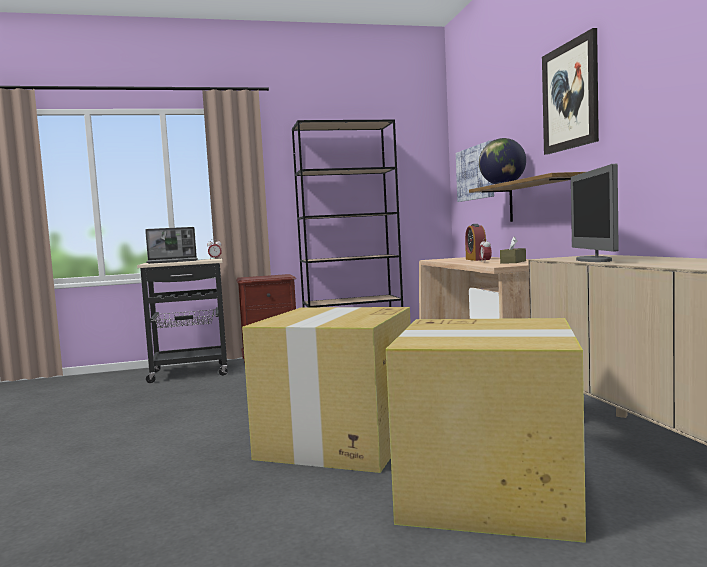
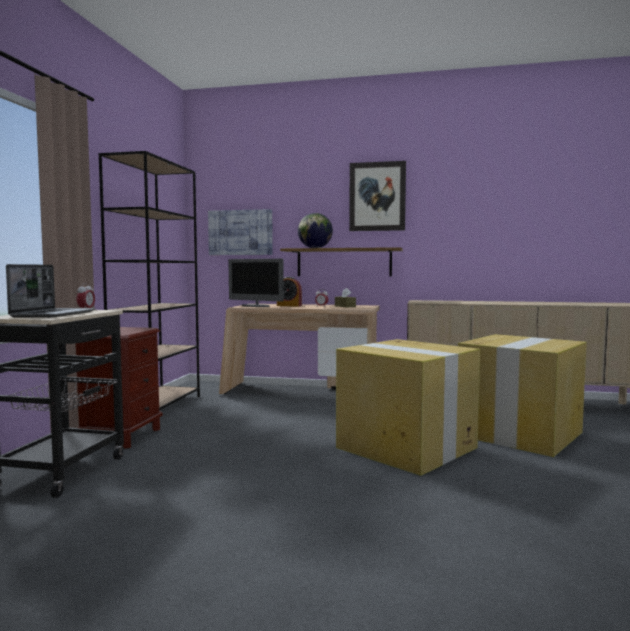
camera: 65 degrees left, 0 degrees up
(593, 260) = (457, 302): monitor -> monitor (255, 306)

